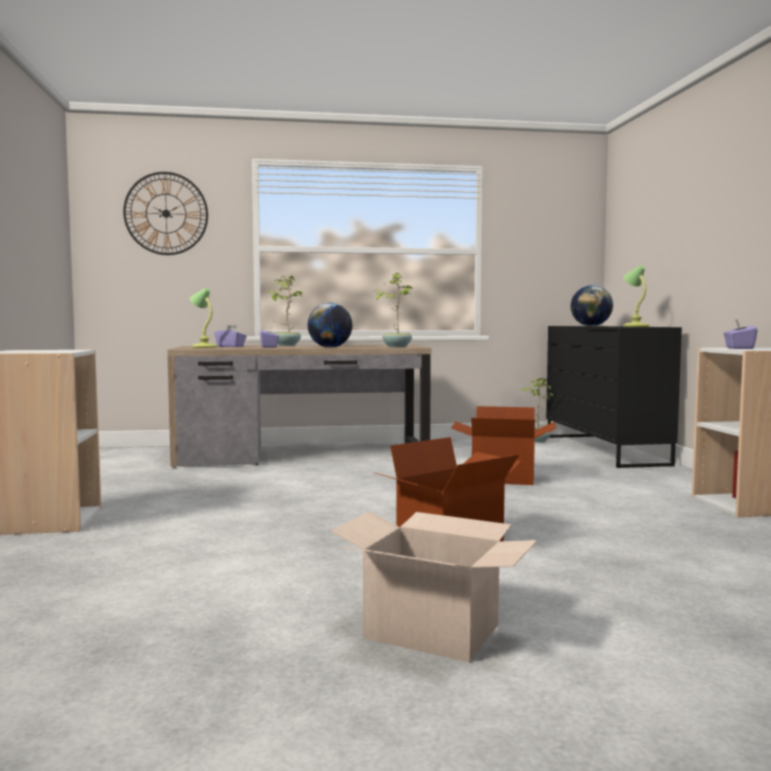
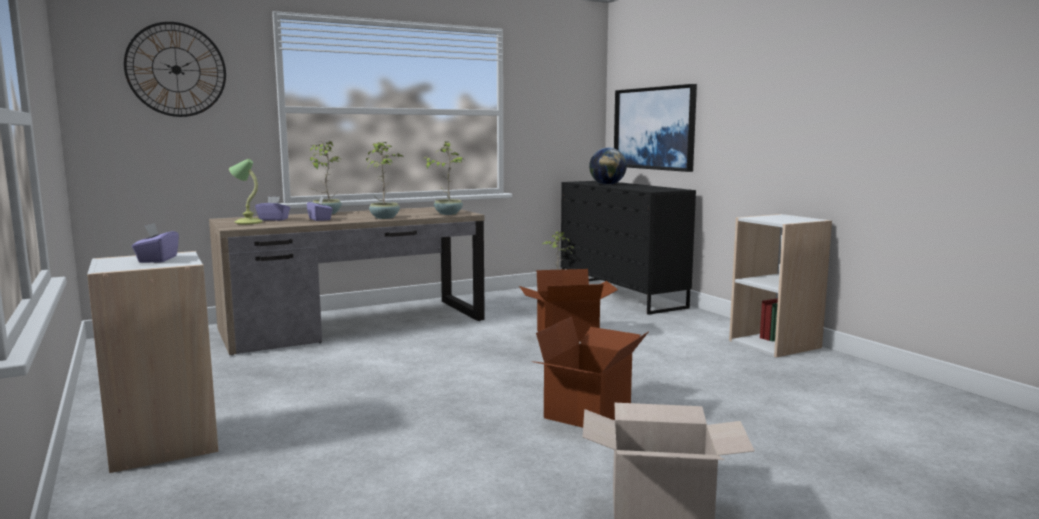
camera: 20 degrees left, 5 degrees up
(330, 347) = (385, 217): globe -> potted plant
(635, 326) = (656, 189): table lamp -> none
(646, 262) = (654, 128): none -> picture
(739, 348) = (770, 218): purple tissue box -> purple tissue box (157, 259)

